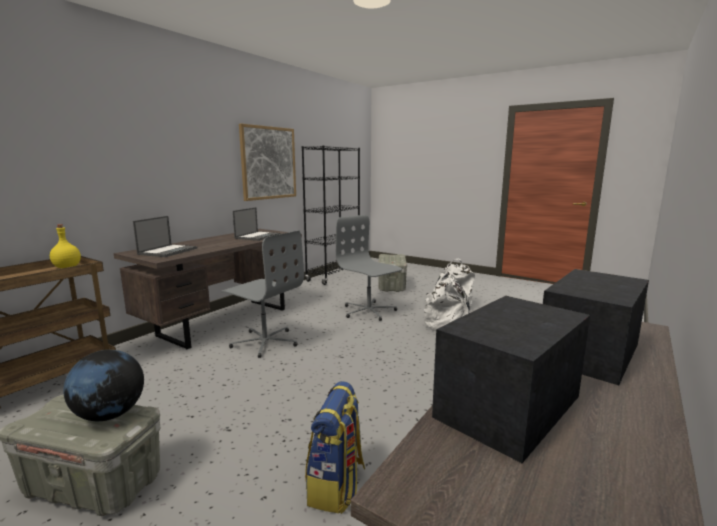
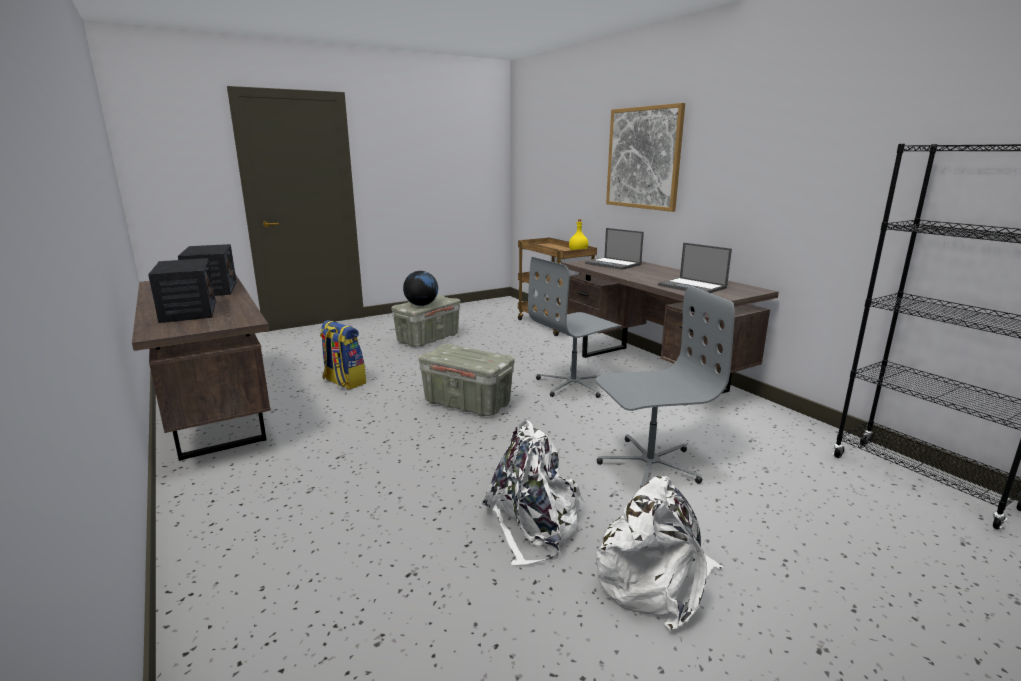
camera: 115 degrees right, 5 degrees up
(268, 163) = (834, 181): picture -> picture (643, 158)
(391, 286) = (837, 543): grey storage box -> grey storage box (468, 403)

